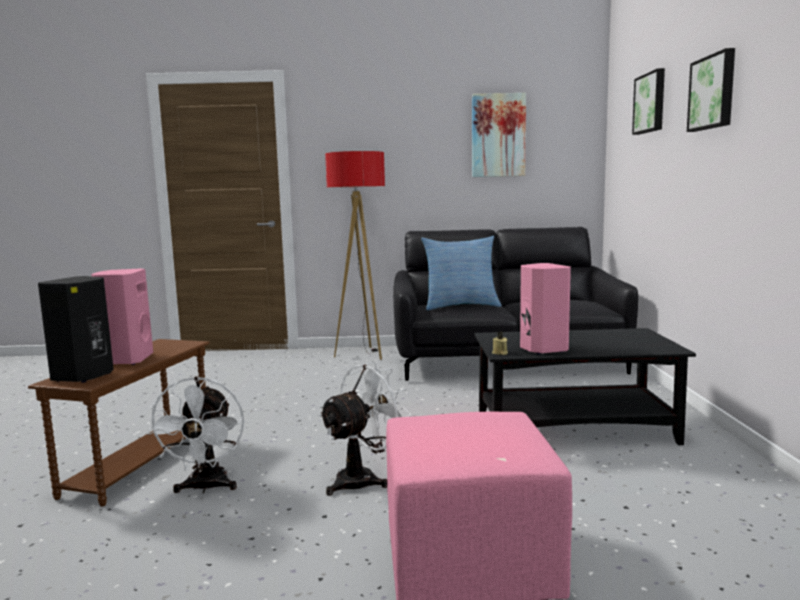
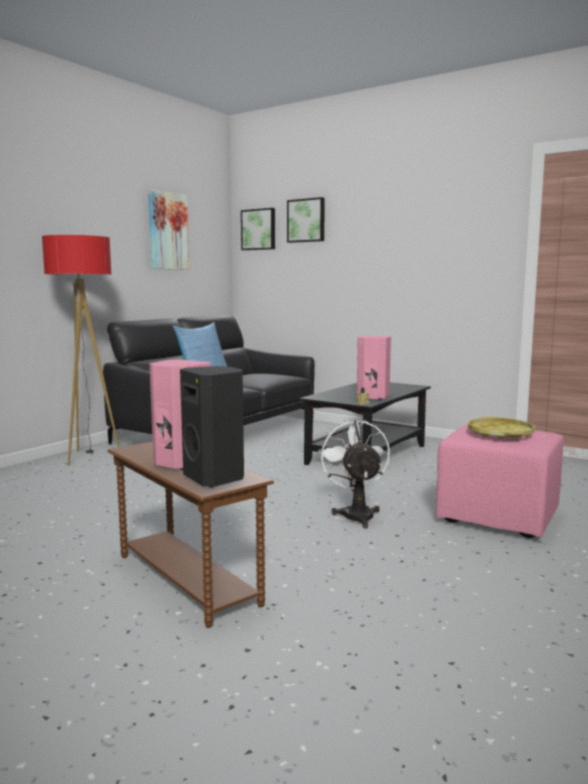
camera: 55 degrees left, 0 degrees up
(206, 488) = (290, 561): white fan -> none
(454, 433) = (500, 434): none -> yellow tray
(713, 92) = (388, 222): picture -> picture (259, 229)

